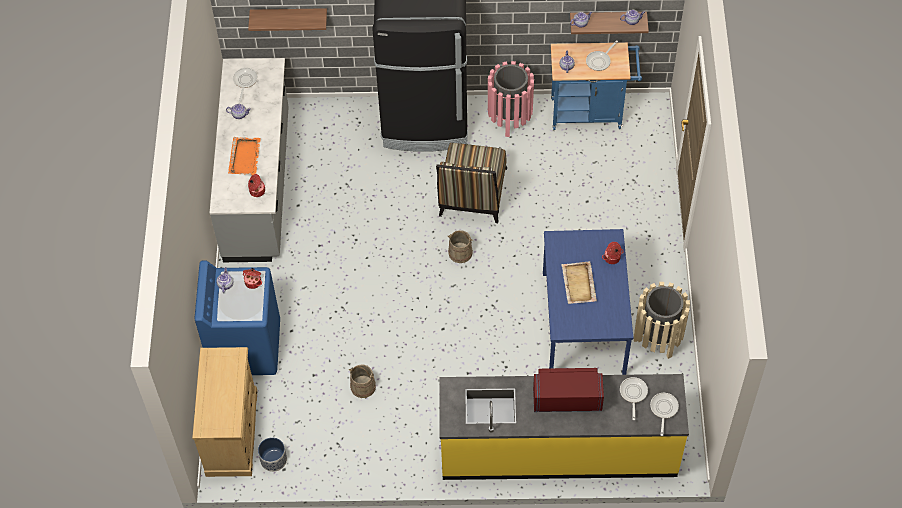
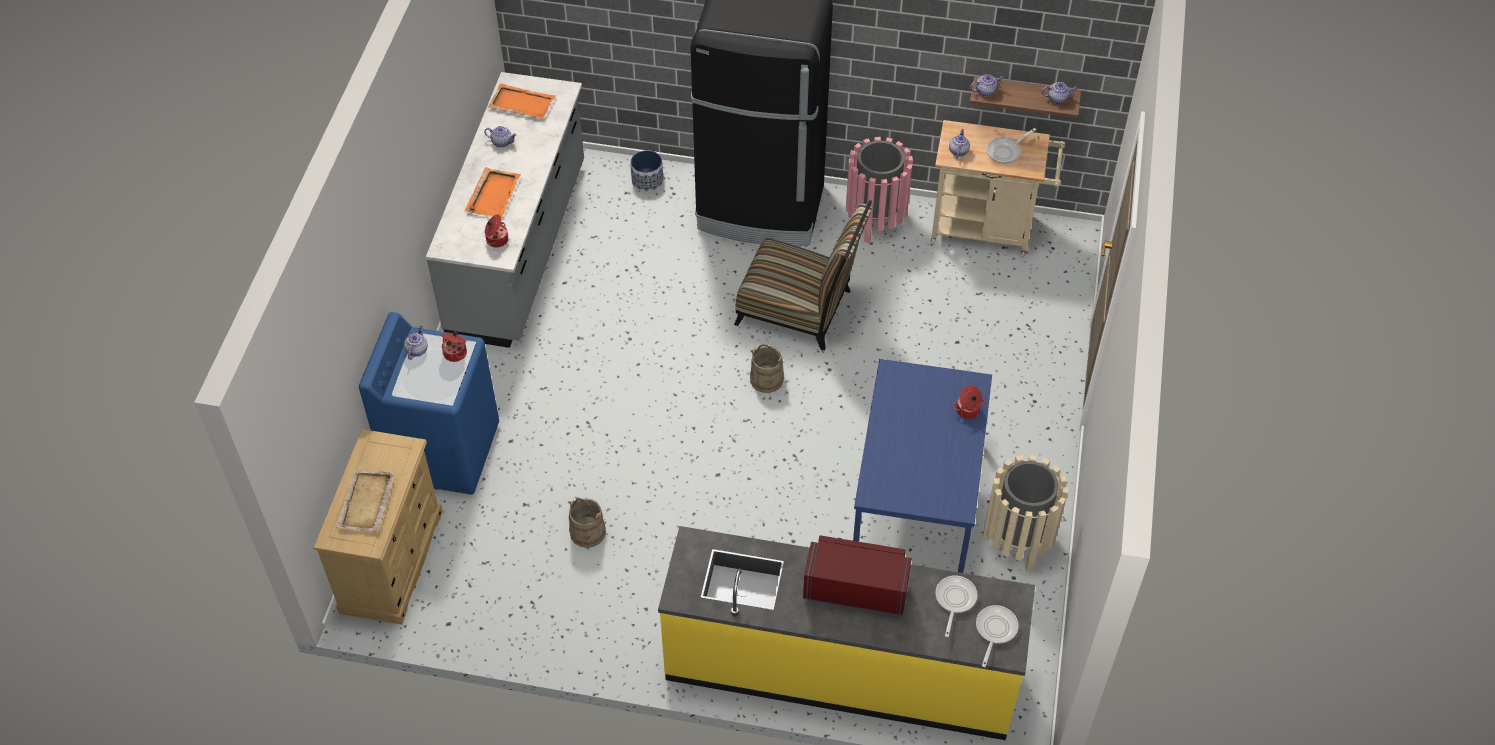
camera: 10 degrees right, 5 degrees down
(245, 81) = (521, 103): frying pan -> orange tray
(273, 459) = (438, 608): planter -> planter (647, 181)
(289, 16) = (594, 25): shelf -> none
(472, 196) = (800, 310): chair -> chair turned 90 degrees counterclockwise
(578, 284) = (912, 437): beige tray -> beige tray (366, 503)
(591, 112) = (988, 230): blue cart -> beige cart

